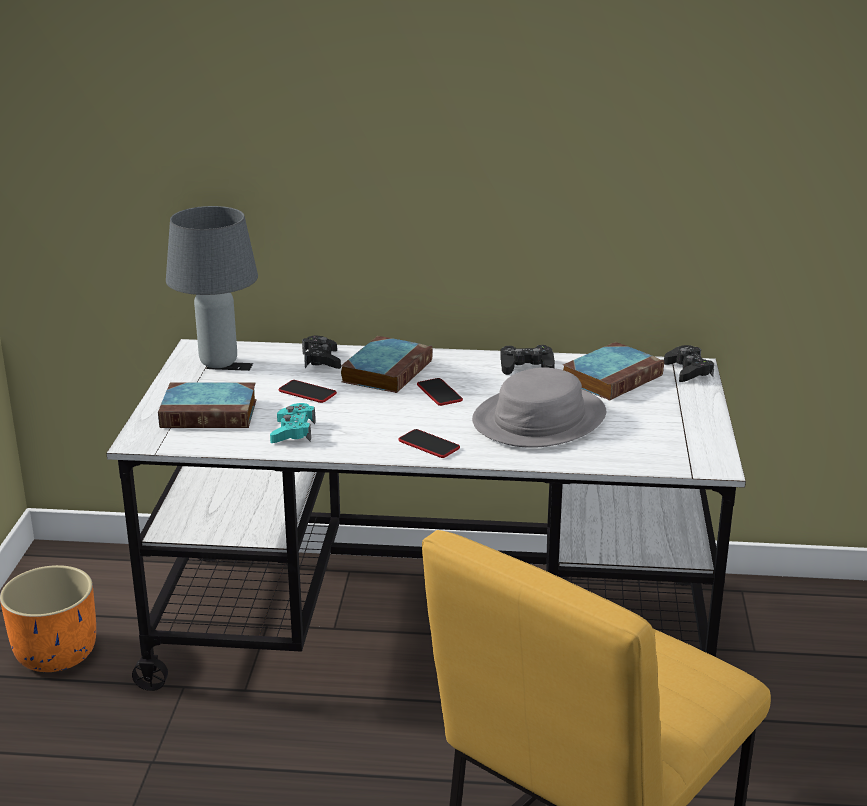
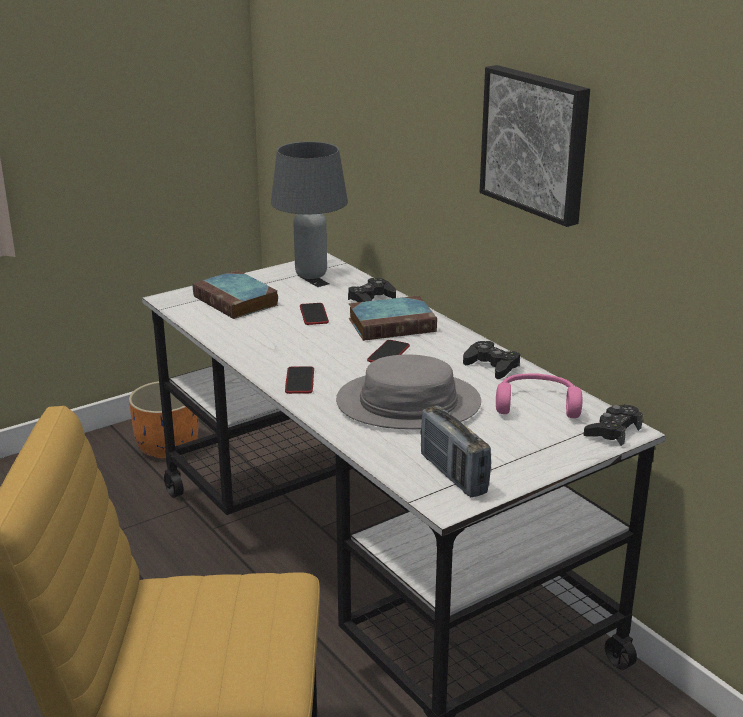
camera: 50 degrees right, 0 degrees up
(293, 431) = (250, 333): turquoise game controller -> none
(524, 140) = (537, 143): none -> picture
(613, 377) = (537, 405): book -> pink headphones
(674, 446) = (453, 475): none -> radio

